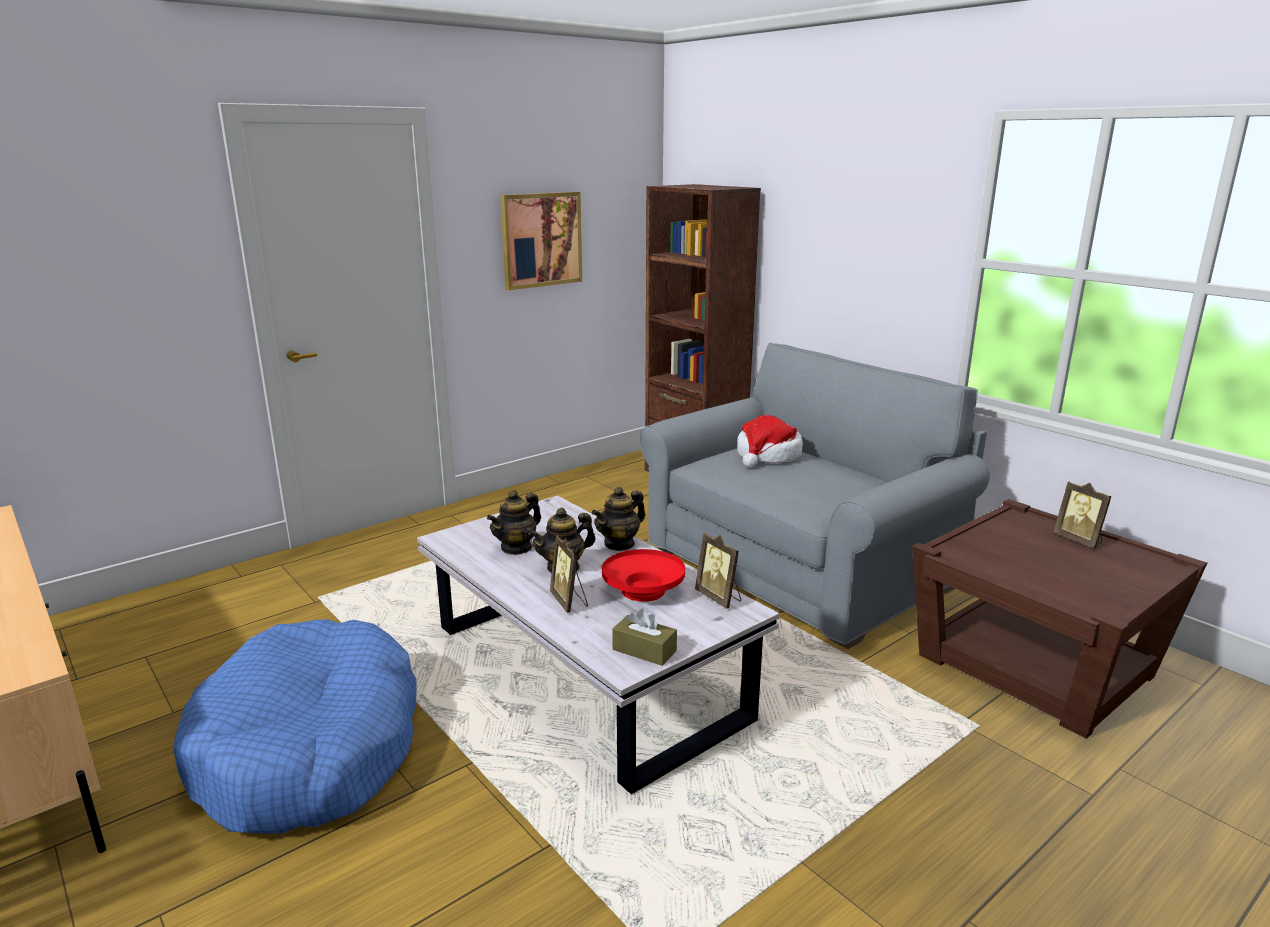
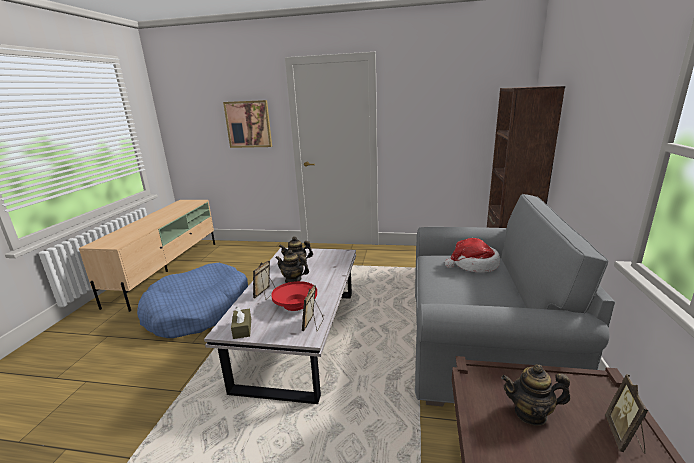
camera: 50 degrees right, 0 degrees up
(541, 239) = (438, 119): picture -> picture (248, 124)
(619, 544) = (332, 280): teapot -> teapot (531, 413)

